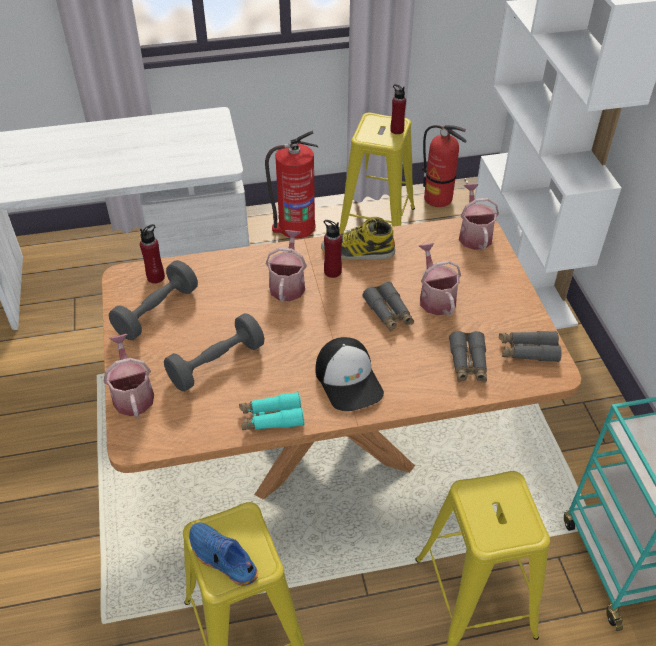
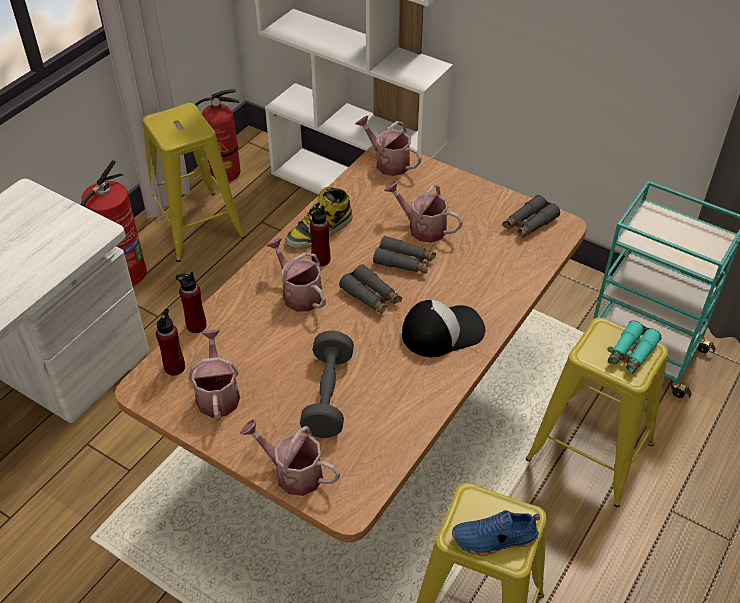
camera: 45 degrees left, 0 degrees up
(157, 312) = (217, 394): grey dumbbell -> watering can
(271, 418) = (425, 401): turquoise binoculars -> turquoise binoculars (631, 353)
(349, 380) = (442, 331): cap -> cap turned 45 degrees counterclockwise
(397, 130) = (193, 118): red bottle -> red bottle (196, 326)
(468, 363) = (504, 259): grey binoculars -> grey binoculars (371, 296)

